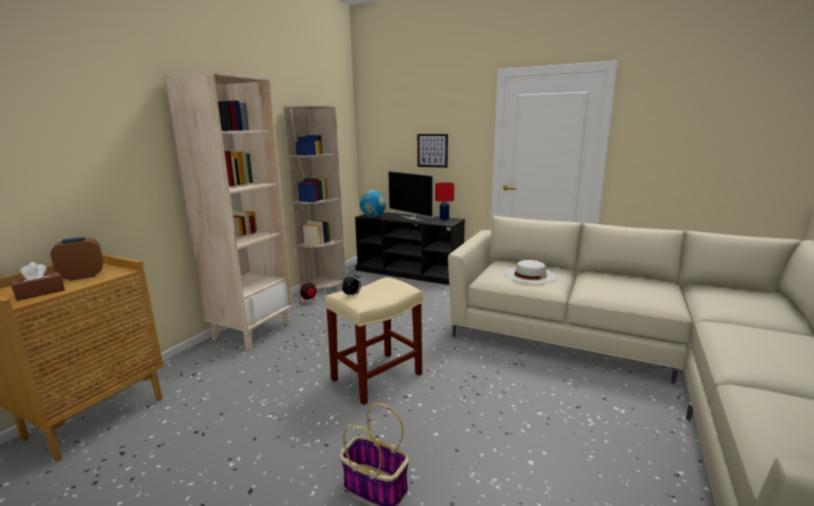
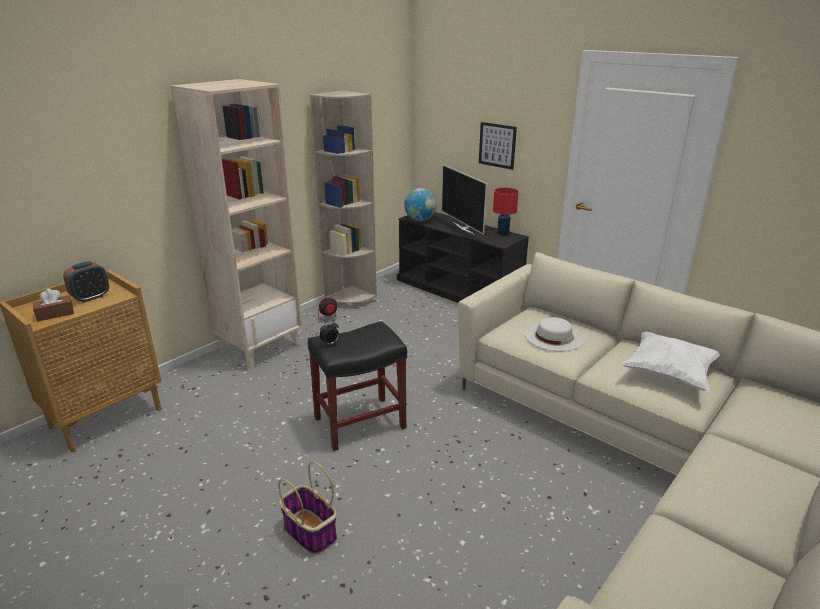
camera: 15 degrees right, 10 degrees up
(82, 276) = (91, 297): alarm clock -> alarm clock turned 150 degrees clockwise
(377, 376) = (361, 422): beige stool -> black stool
(636, 287) = (668, 374): none -> white pillow

